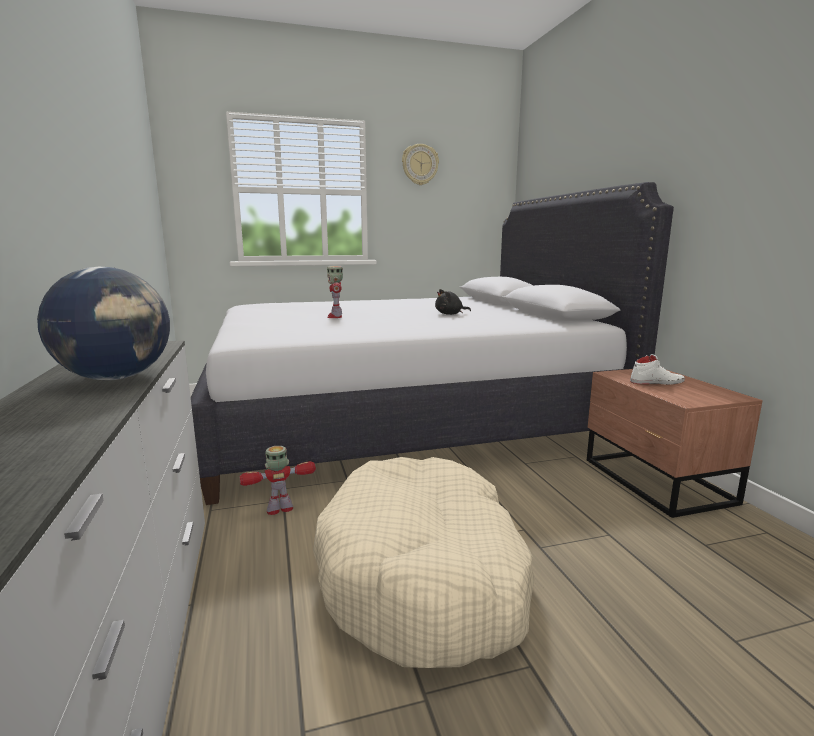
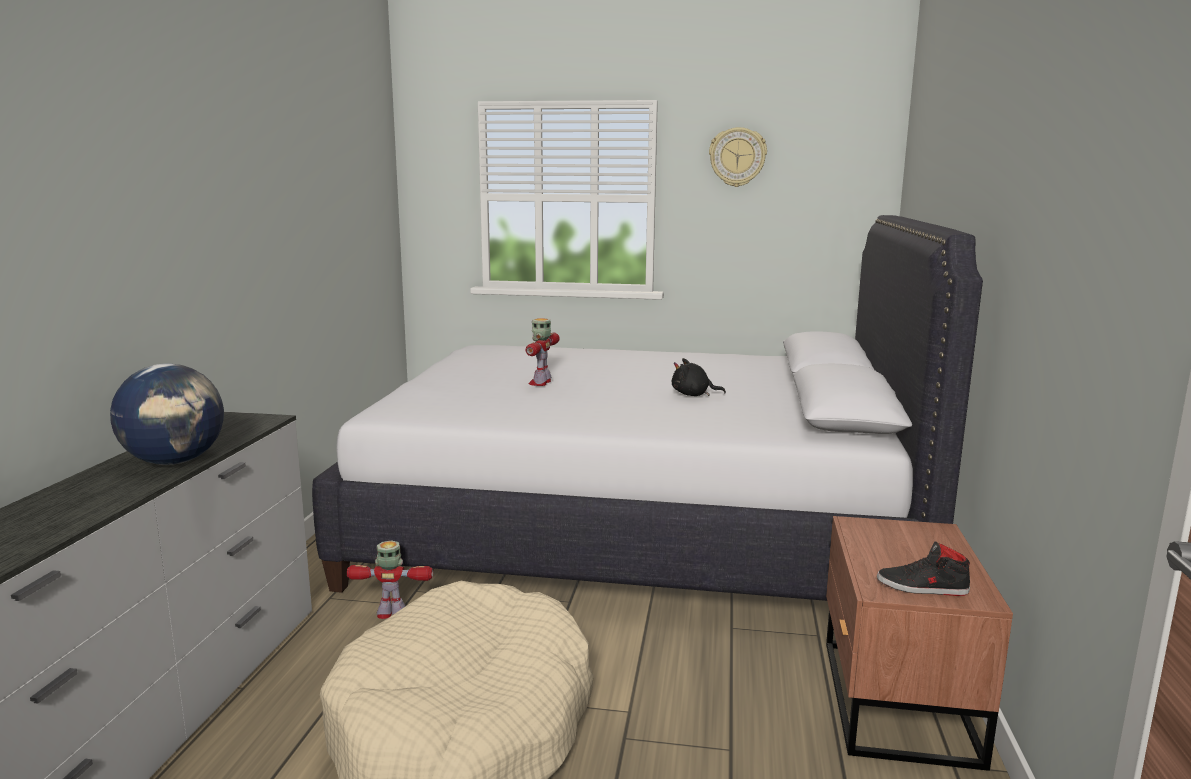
camera: 25 degrees right, 0 degrees up
(656, 382) = (896, 551): white shoe -> none
(702, 396) = (922, 587): none -> black shoe

